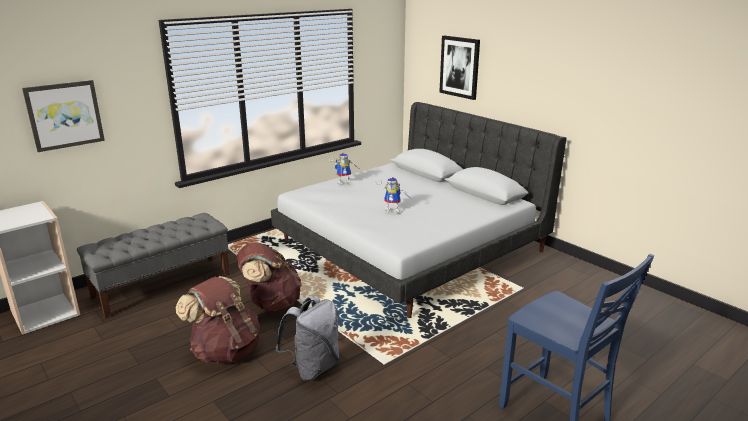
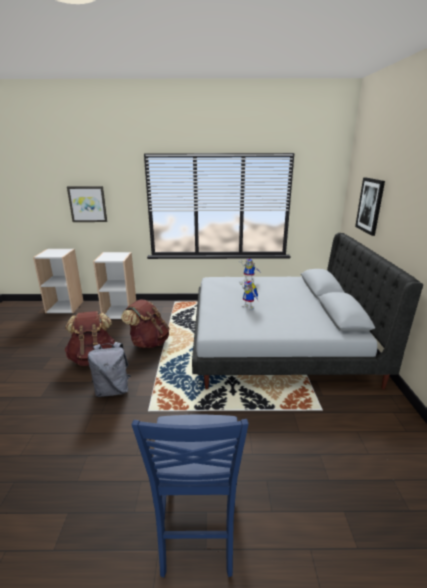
camera: 40 degrees right, 0 degrees up
(163, 285) = (120, 312): grey bench -> bookcase

